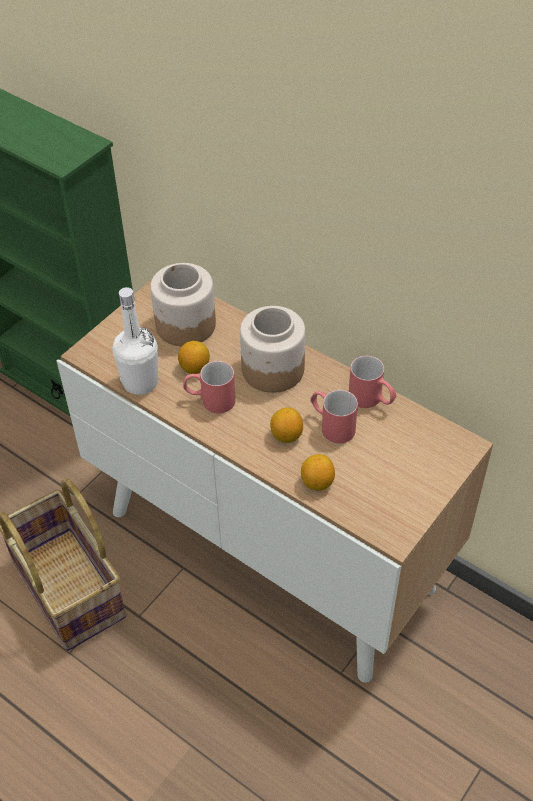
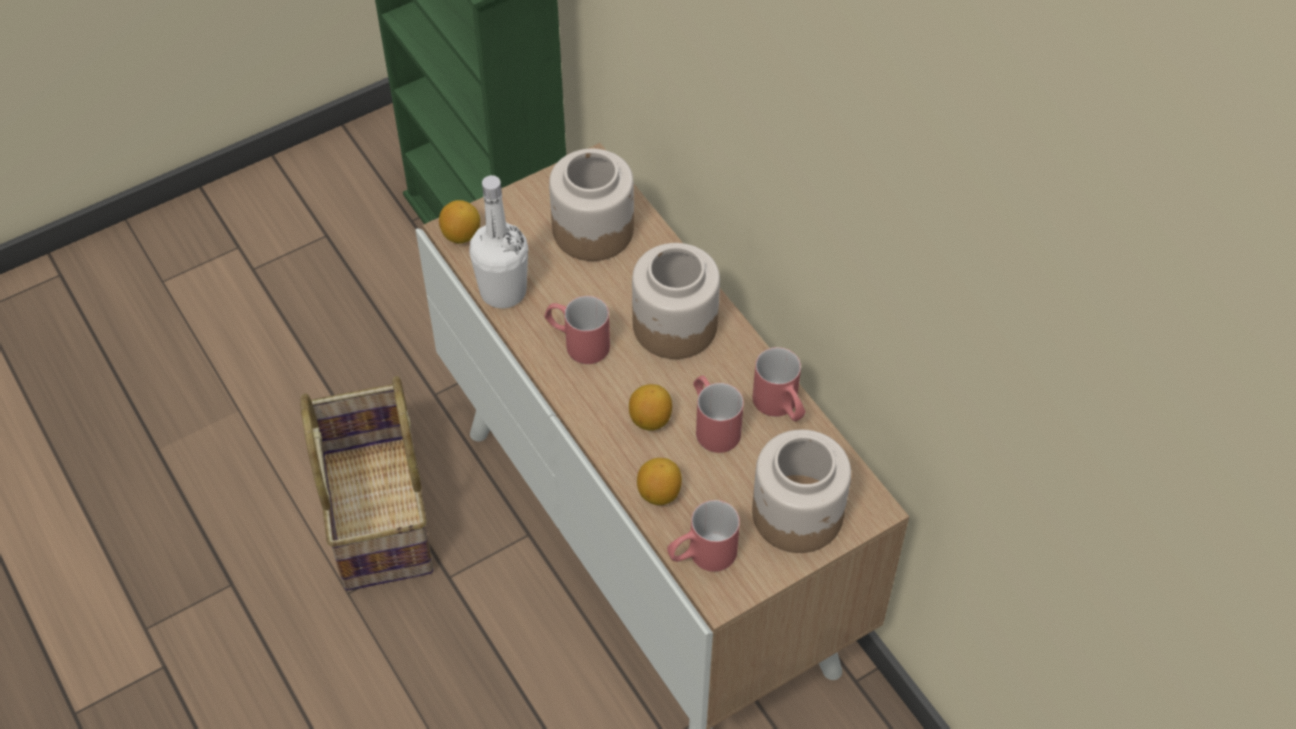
camera: 20 degrees right, 5 degrees up
(194, 368) = (578, 292): lemon -> lemon (461, 235)
(368, 515) = (701, 556): none -> red mug
(420, 465) = (798, 514): none -> jar

